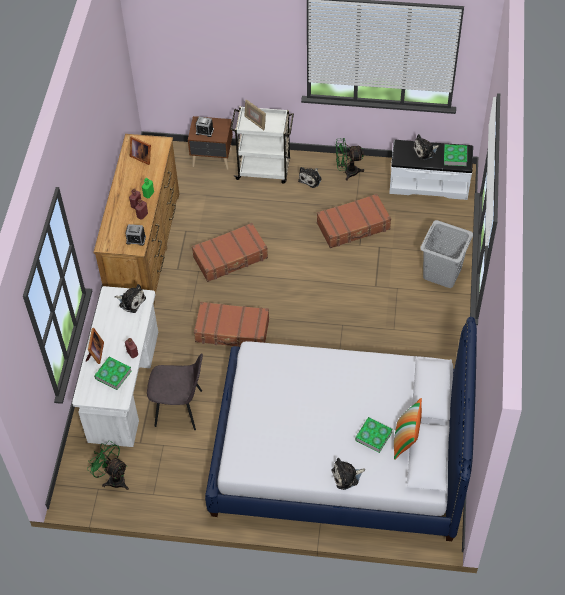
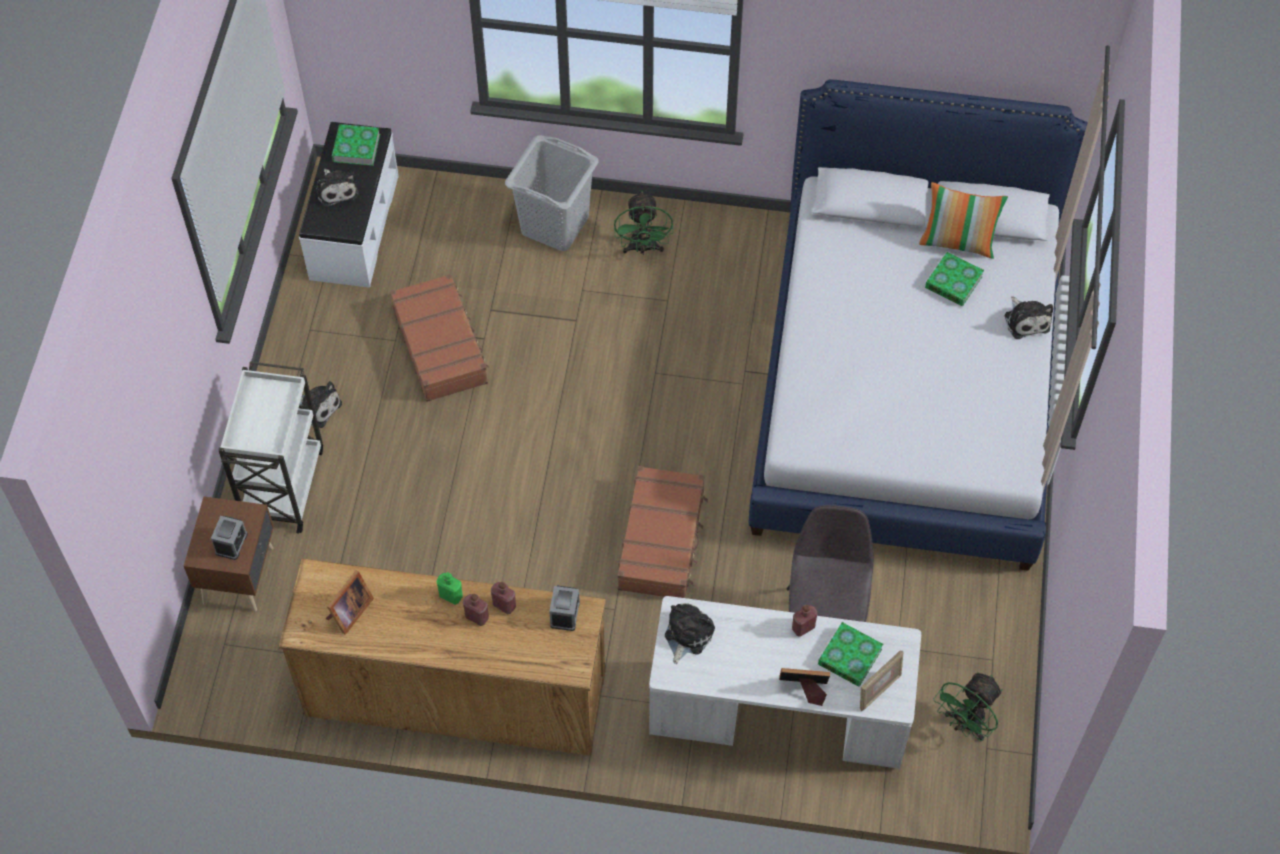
camera: 90 degrees left, 5 degrees up
(230, 258) = (495, 542): brown suitcase -> none
(255, 122) = (261, 428): picture frame -> picture frame (879, 690)
(347, 172) = (308, 349): green fan -> green fan (643, 248)

